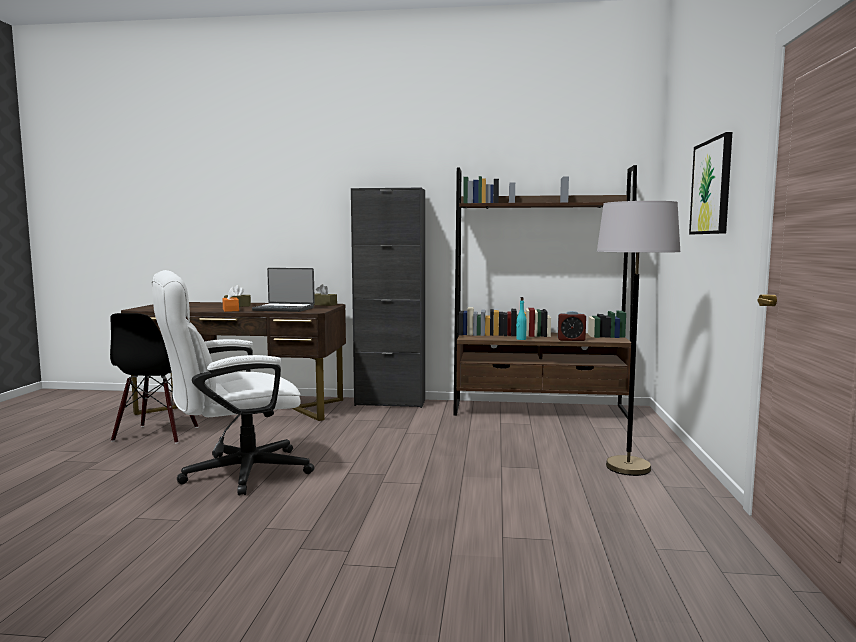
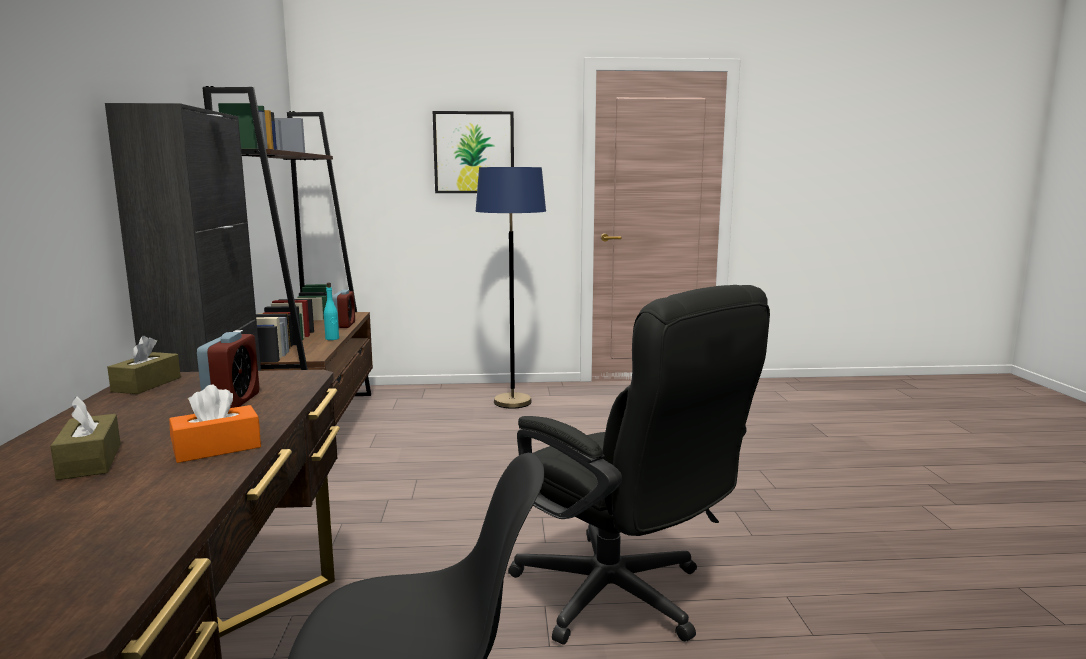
camera: 100 degrees left, 5 degrees up
(233, 473) = (623, 600): white office chair -> black office chair
(284, 309) = (232, 402): laptop -> alarm clock
(628, 467) = (512, 402): grey floor lamp -> blue floor lamp

